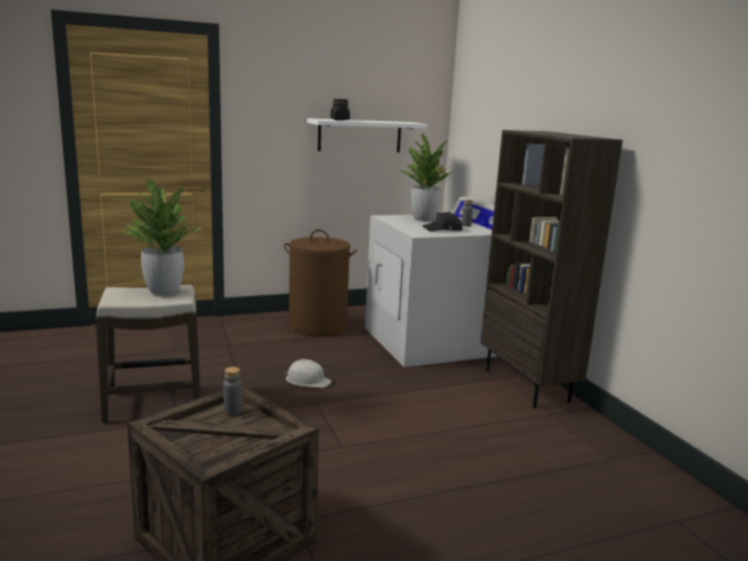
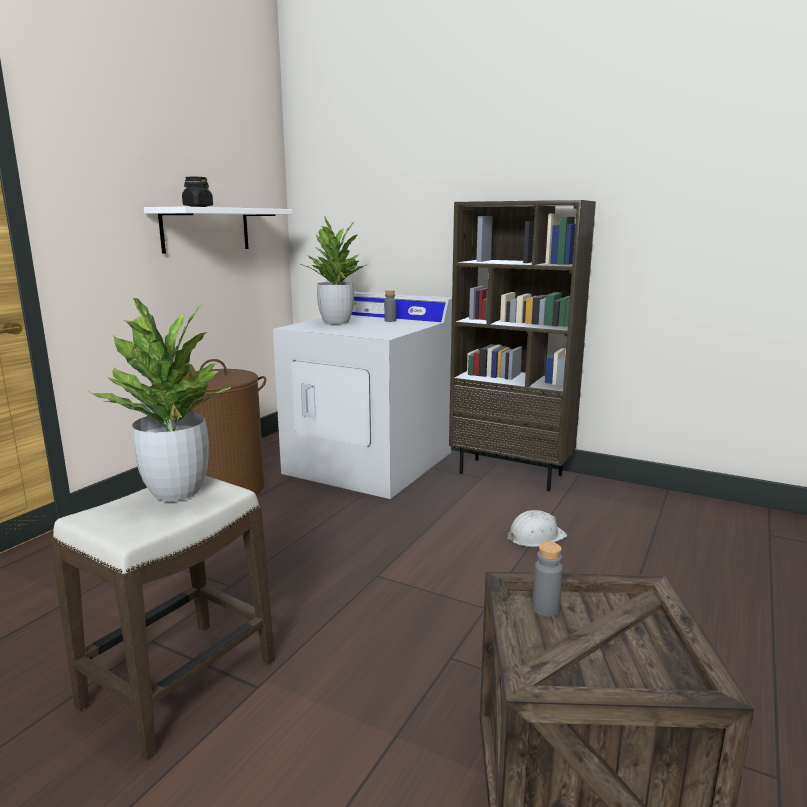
camera: 40 degrees left, 0 degrees up
(307, 380) = (324, 555): white hard hat -> white hard hat (535, 537)
(443, 229) = (386, 328): black cap -> none

